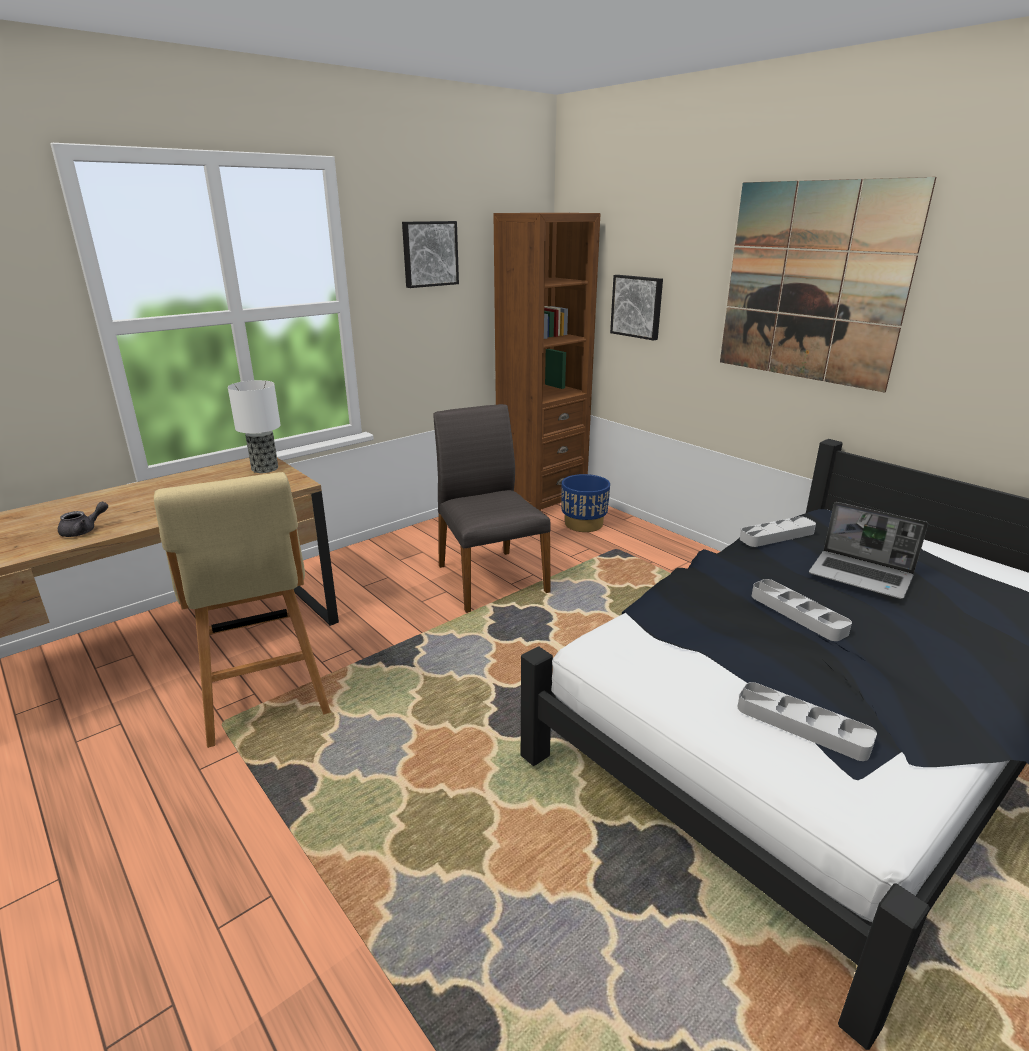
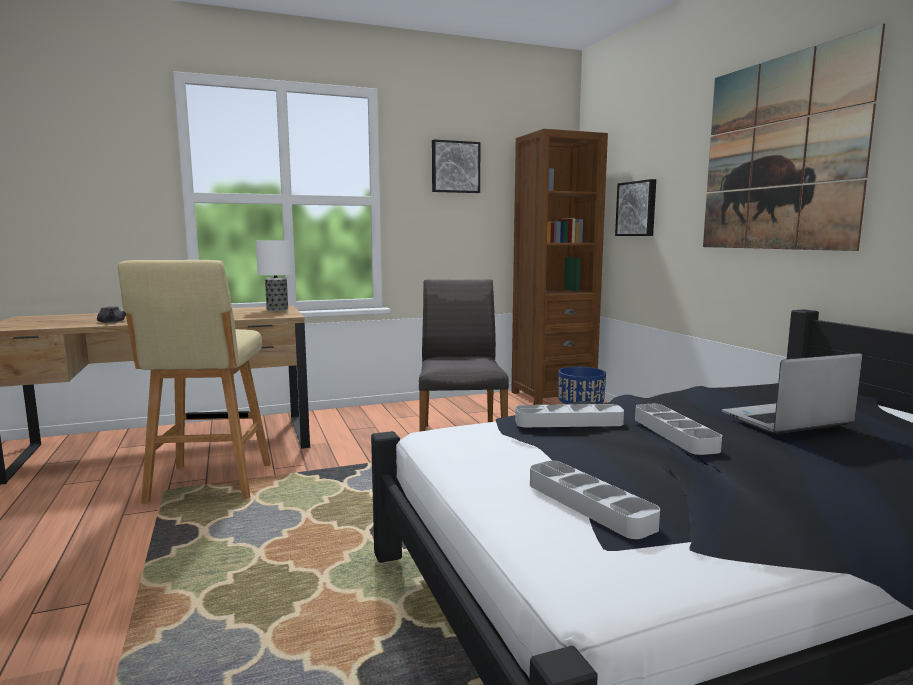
camera: 20 degrees right, 15 degrees down
(777, 536) = (715, 390): grey tray -> grey tray (568, 422)
(861, 576) = (786, 420): laptop -> laptop turned 105 degrees clockwise

